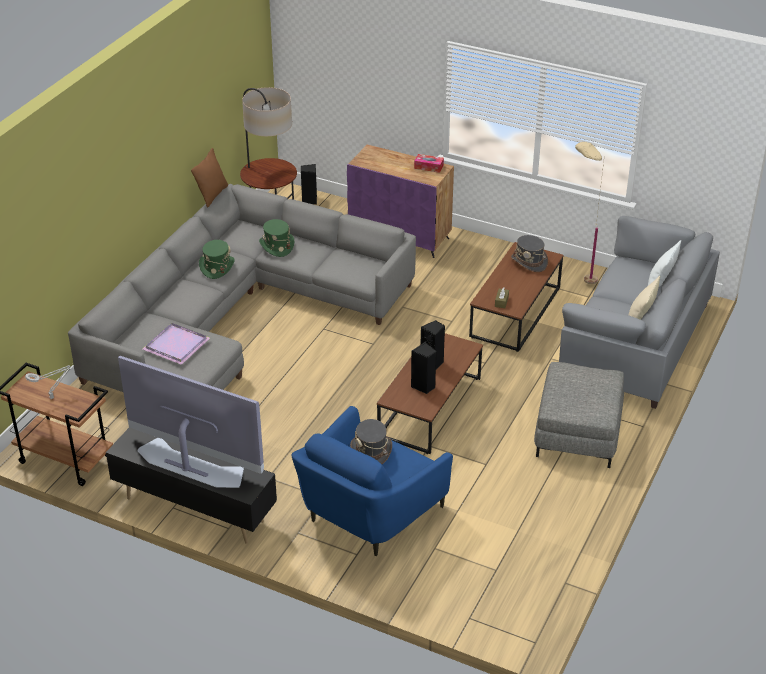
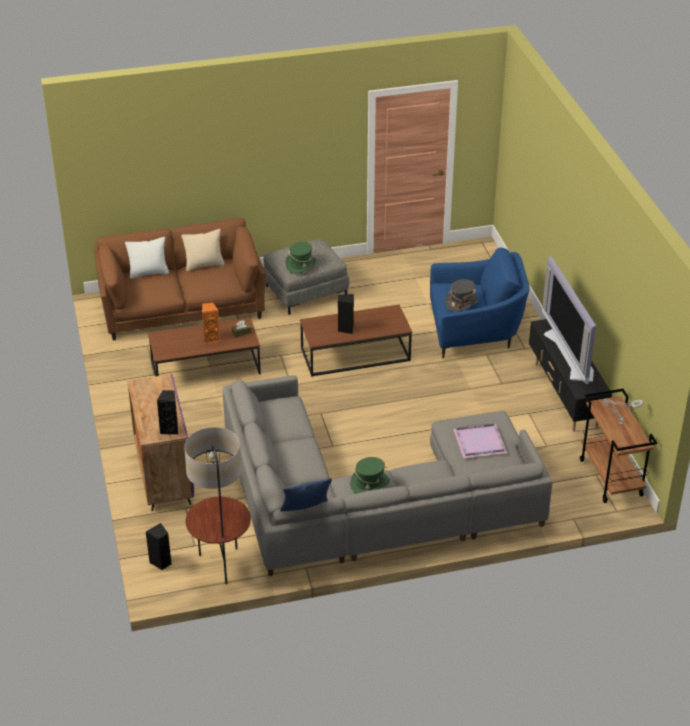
camera: 130 degrees left, 0 degrees up
(212, 195) = (305, 511): brown pillow -> blue pillow
(276, 246) = (303, 470): green hat -> green hat (301, 265)
(423, 386) = (373, 321): black speaker -> black speaker (170, 429)
(428, 167) = (143, 392): tissue box -> none
(513, 282) = (211, 338): none -> orange speaker
(529, 262) = (175, 342): grey hat -> none
(579, 279) = (128, 358): beige floor lamp -> none
(634, 341) = (181, 307): grey sofa -> brown sofa

